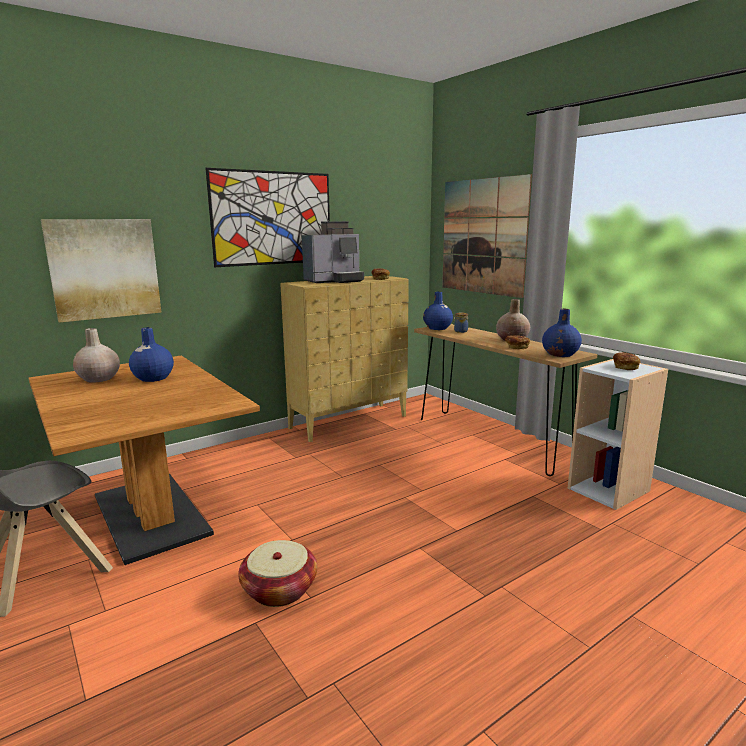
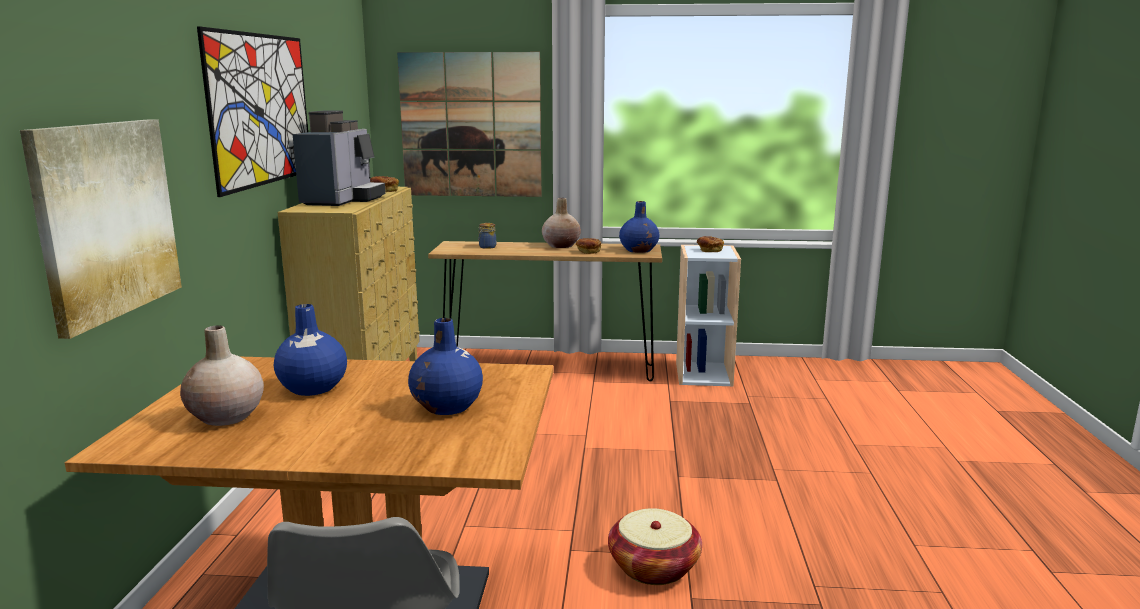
camera: 50 degrees left, 0 degrees up
(437, 328) = (452, 248): blue vase -> blue vase (447, 406)

